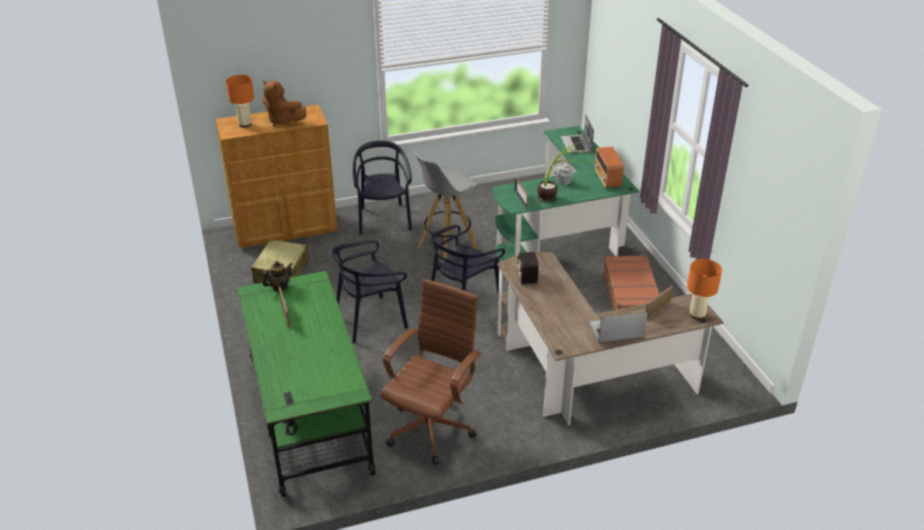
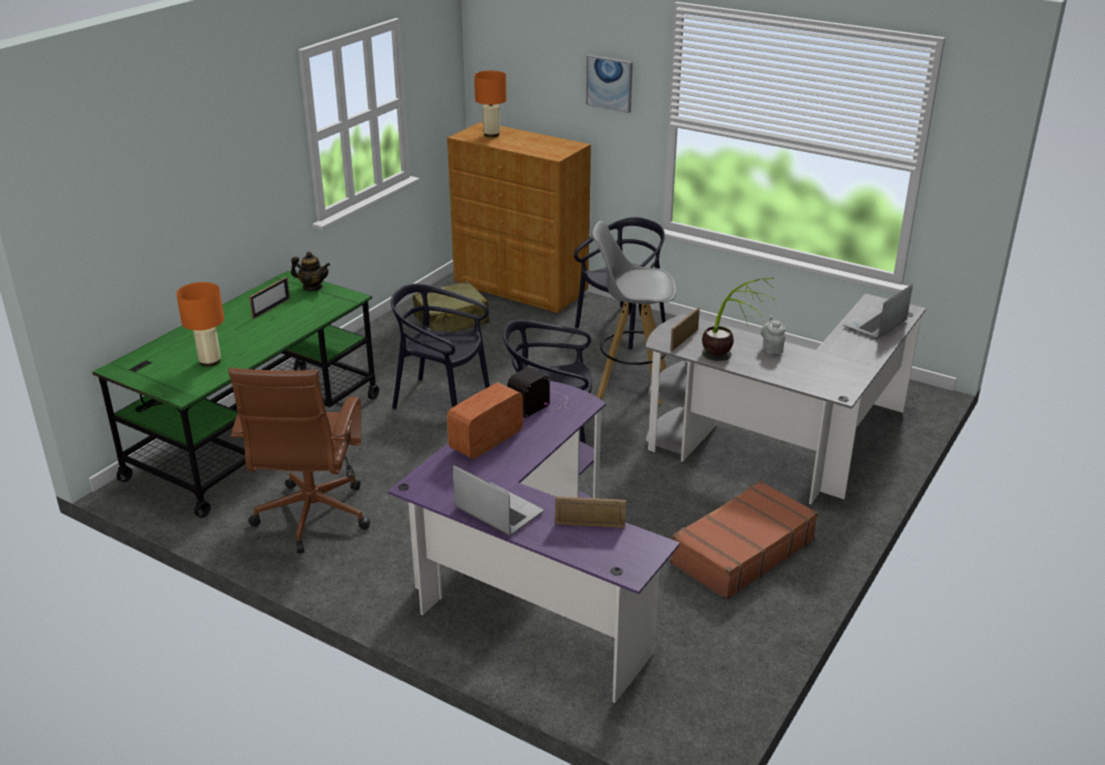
camera: 50 degrees right, 5 degrees down
(282, 121) = (527, 144): brown plush toy -> none
(327, 56) = (609, 83): none -> picture
(432, 428) = (312, 520): brown office chair -> brown office chair turned 105 degrees clockwise
(564, 236) = (787, 447): green desk -> grey desk
(582, 375) = (528, 584): brown desk -> purple desk
(607, 179) = (836, 374): radio -> radio (485, 442)
(697, 315) = (623, 561): orange table lamp -> orange table lamp (210, 362)

